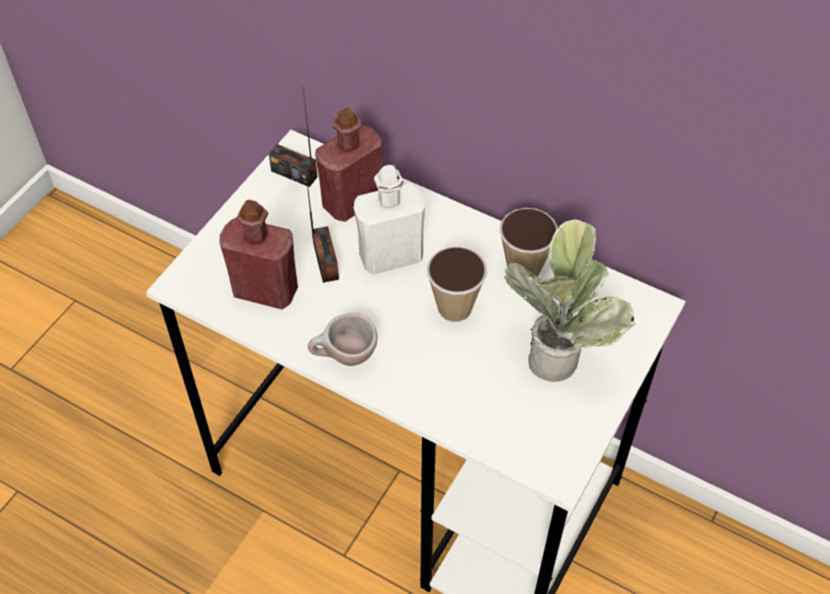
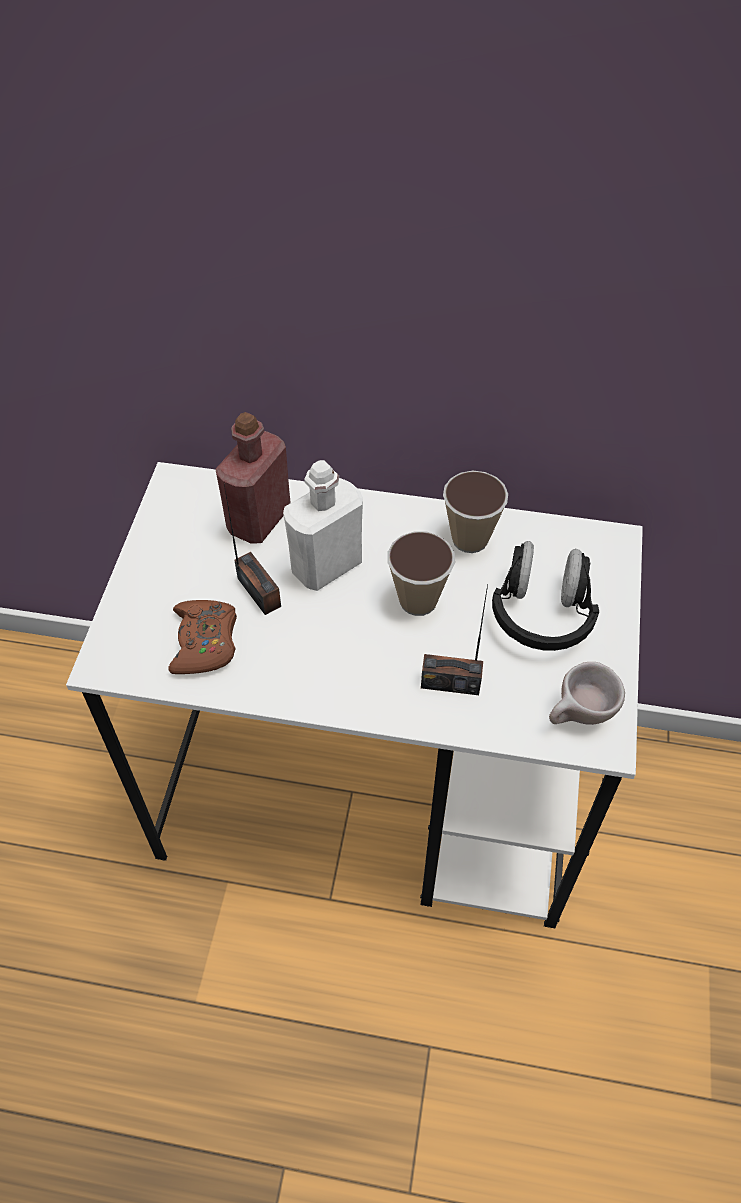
camera: 20 degrees left, 0 degrees up
(265, 290) = (204, 642): red bottle -> brown game controller
(294, 173) = (182, 507): radio -> radio (450, 682)
(344, 358) = (324, 690): beige cup -> beige cup (578, 717)
(556, 350) = (542, 614): potted plant -> black headphones

